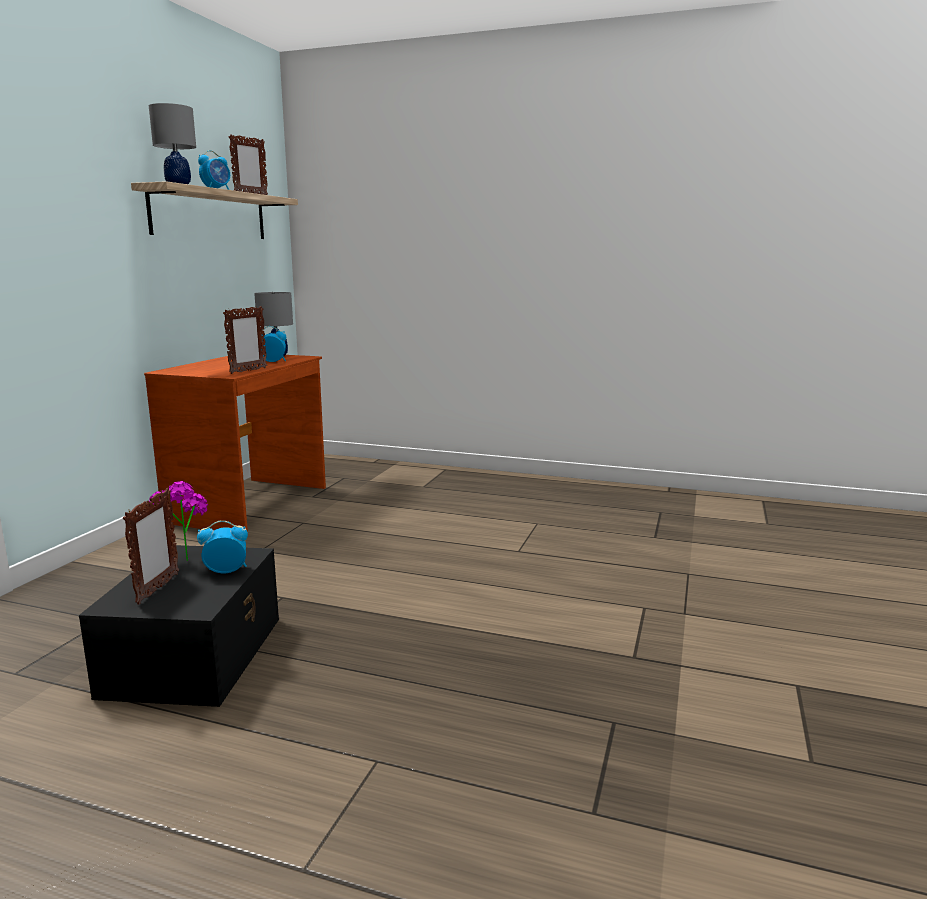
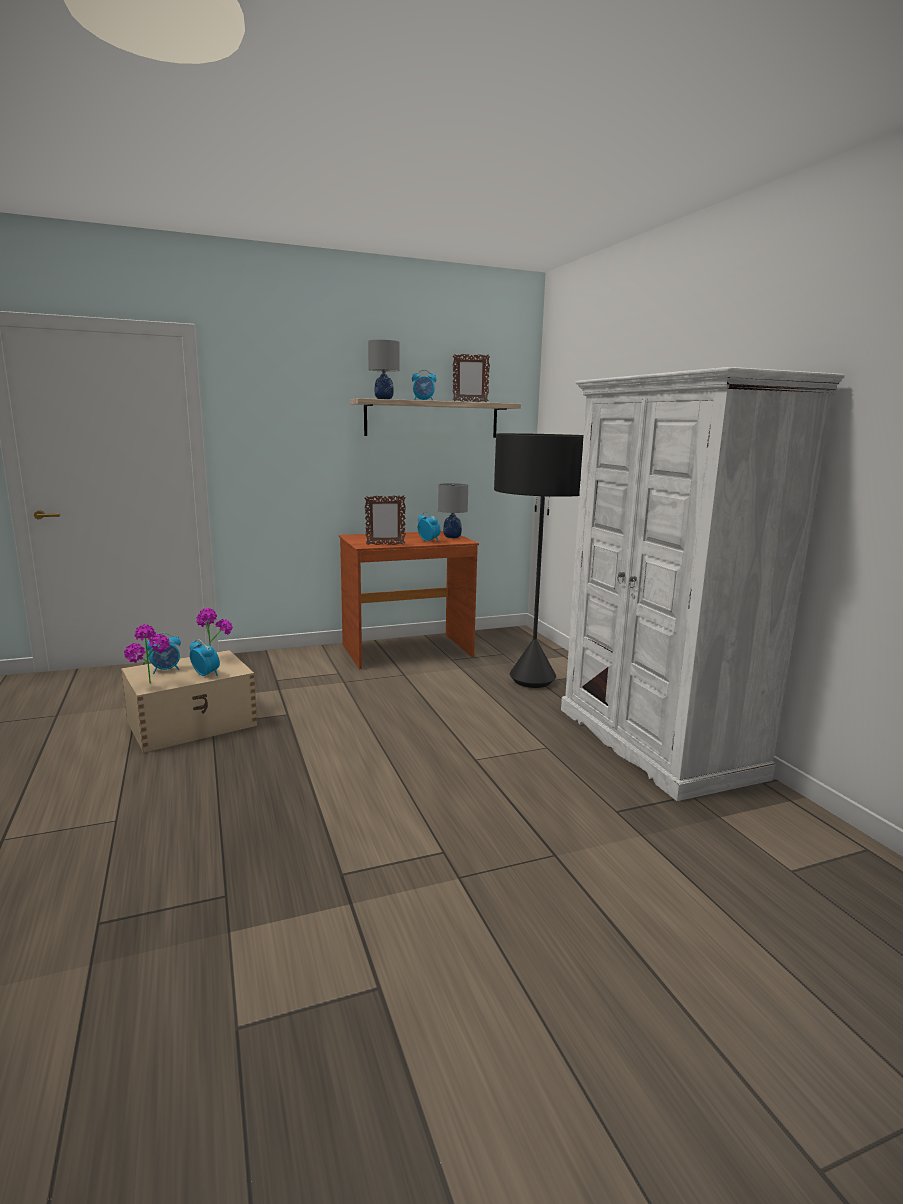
camera: 50 degrees right, 0 degrees up
(157, 589) = (166, 670): picture frame -> alarm clock
(196, 606) = (151, 685): none -> potted plant
(196, 654) = (193, 723): black storage box -> beige storage box
(417, 488) = (532, 681): none -> black floor lamp
(579, 493) = (654, 741): none -> white wardrobe

